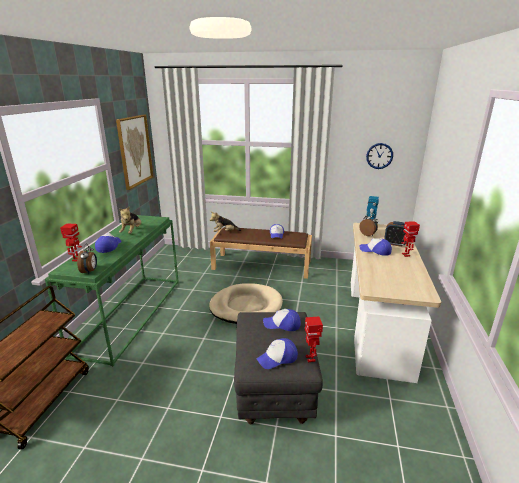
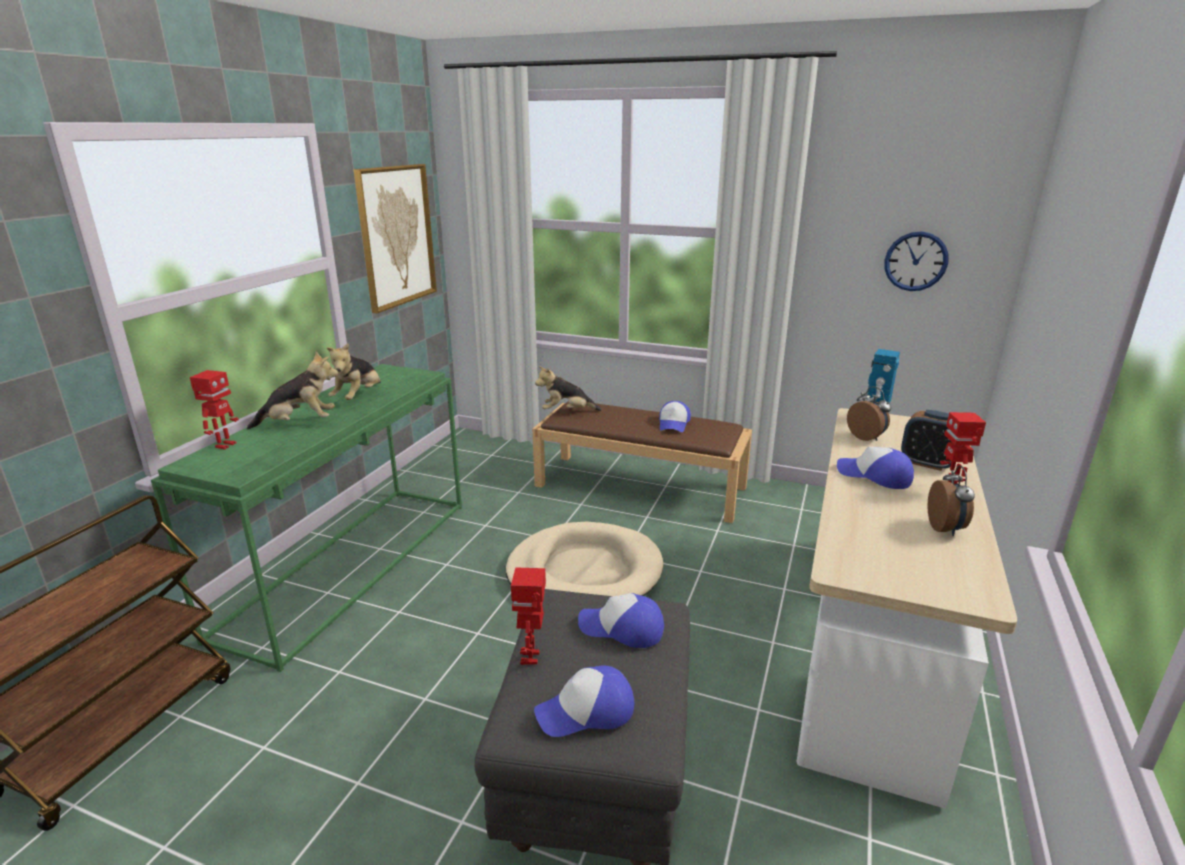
camera: 10 degrees right, 0 degrees up
(90, 271) = (236, 472): alarm clock -> alarm clock (946, 528)
(109, 246) = (299, 423): cap -> plush toy
(311, 358) = (665, 723): toy robot -> toy robot (531, 657)

